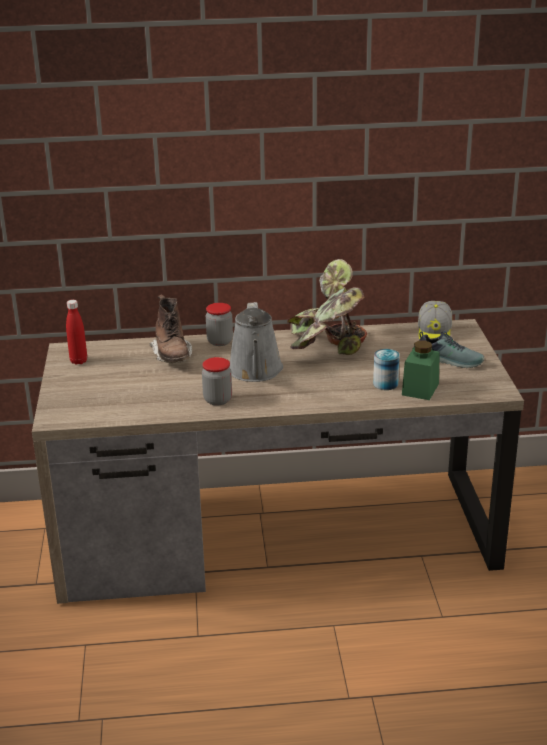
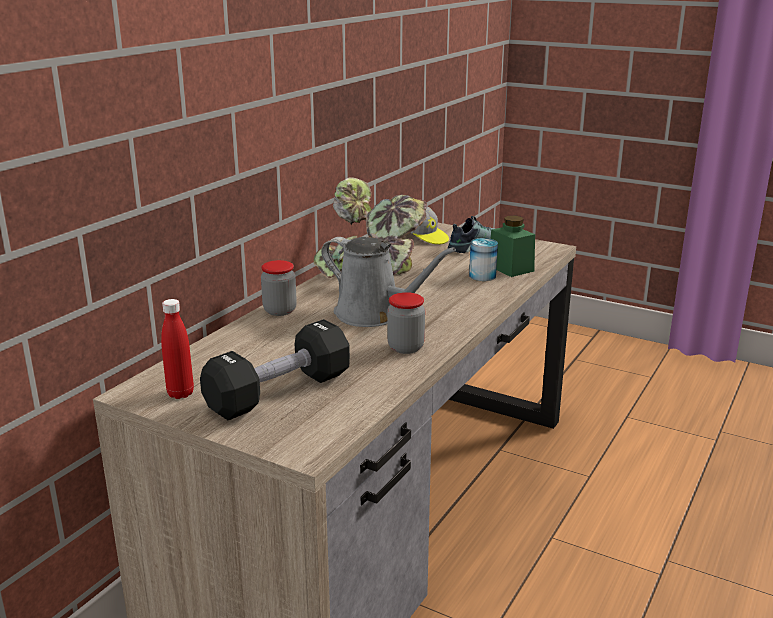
camera: 55 degrees left, 5 degrees down
(110, 386) = (279, 392): none -> black dumbbell
(172, 356) = (268, 340): brown boot -> none

